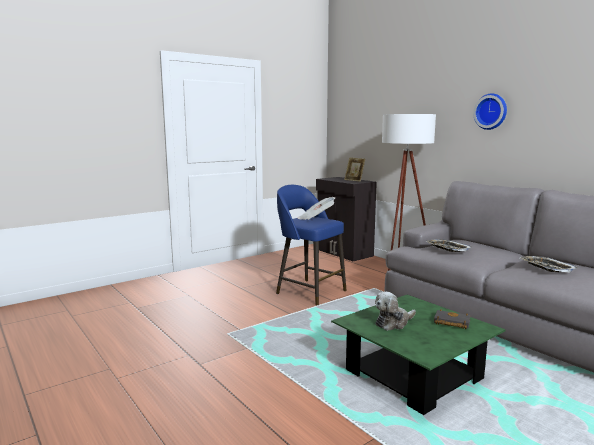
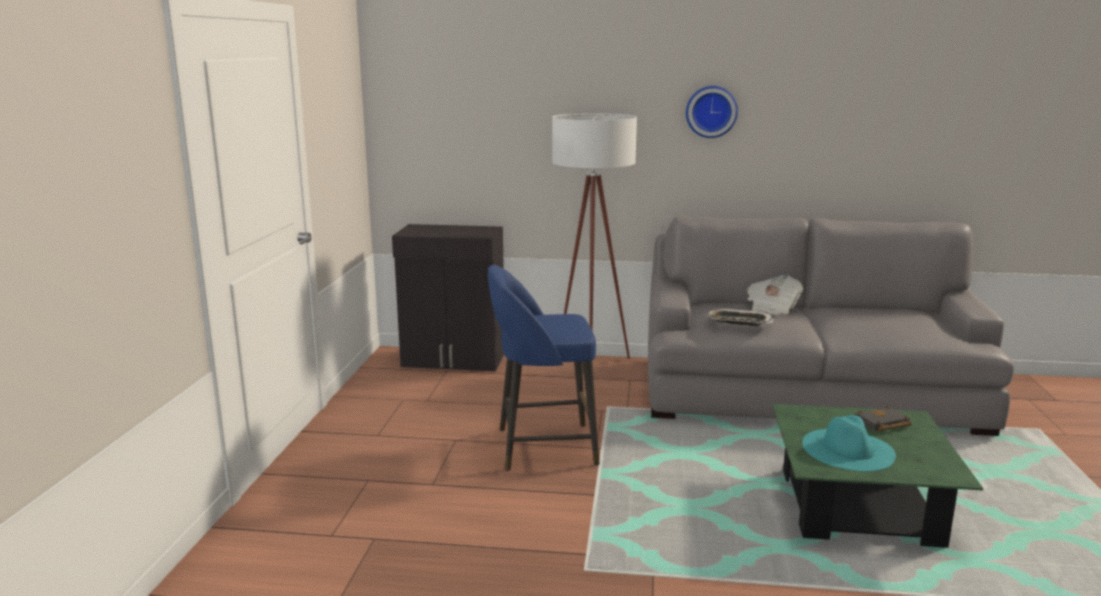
camera: 45 degrees left, 5 degrees up
(316, 218) = (546, 319): newspaper -> newspaper (771, 308)
(354, 180) = (465, 229): picture frame -> none
(393, 323) = (848, 449): plush toy -> turquoise hat
(546, 268) = (868, 321): tray -> none

